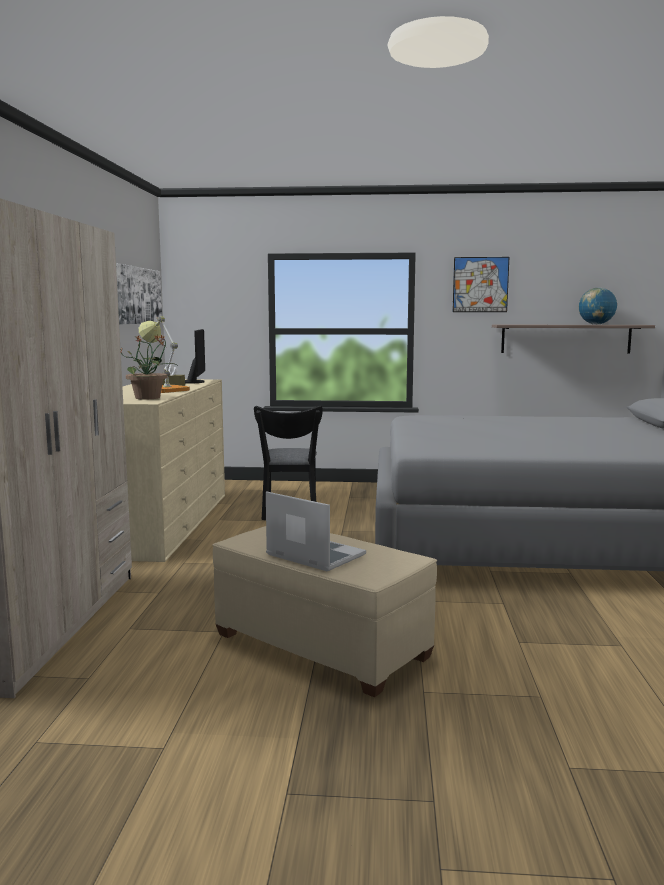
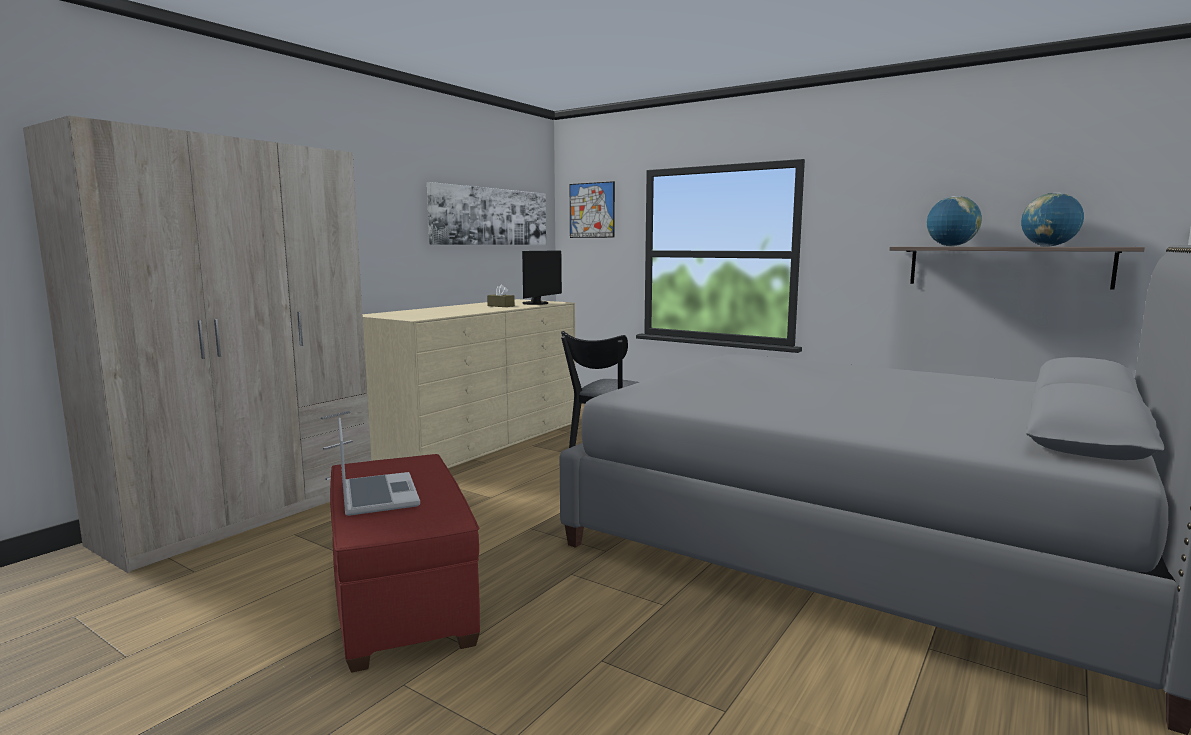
camera: 30 degrees right, 0 degrees up
(148, 398) = (431, 315): potted plant -> none
(163, 390) = (477, 309): table lamp -> none
(320, 645) = (401, 597): beige ottoman -> red ottoman
(480, 284) = (885, 195): picture -> picture (592, 210)
(535, 324) = (951, 246): none -> globe

